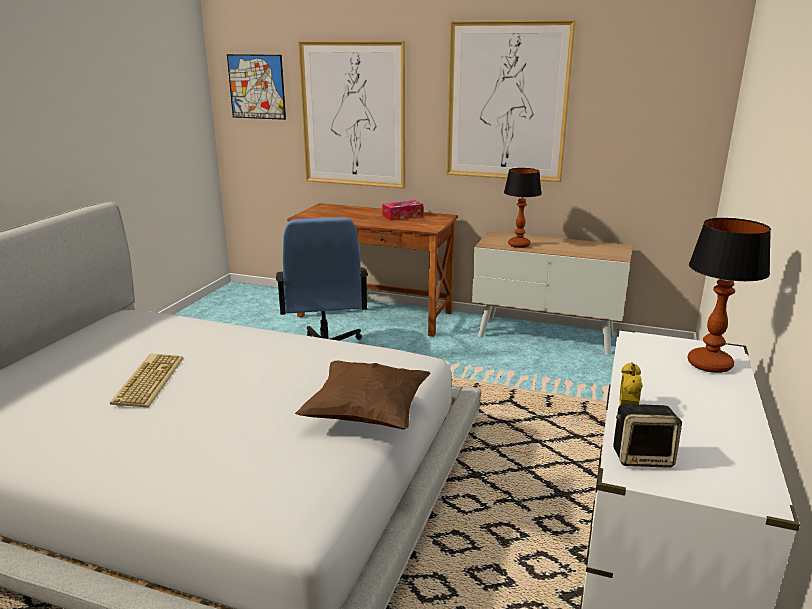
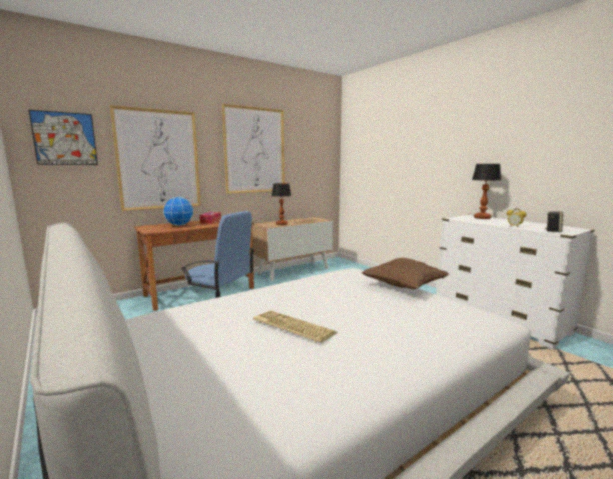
camera: 55 degrees left, 10 degrees down
(354, 213) = (179, 225): none -> globe

